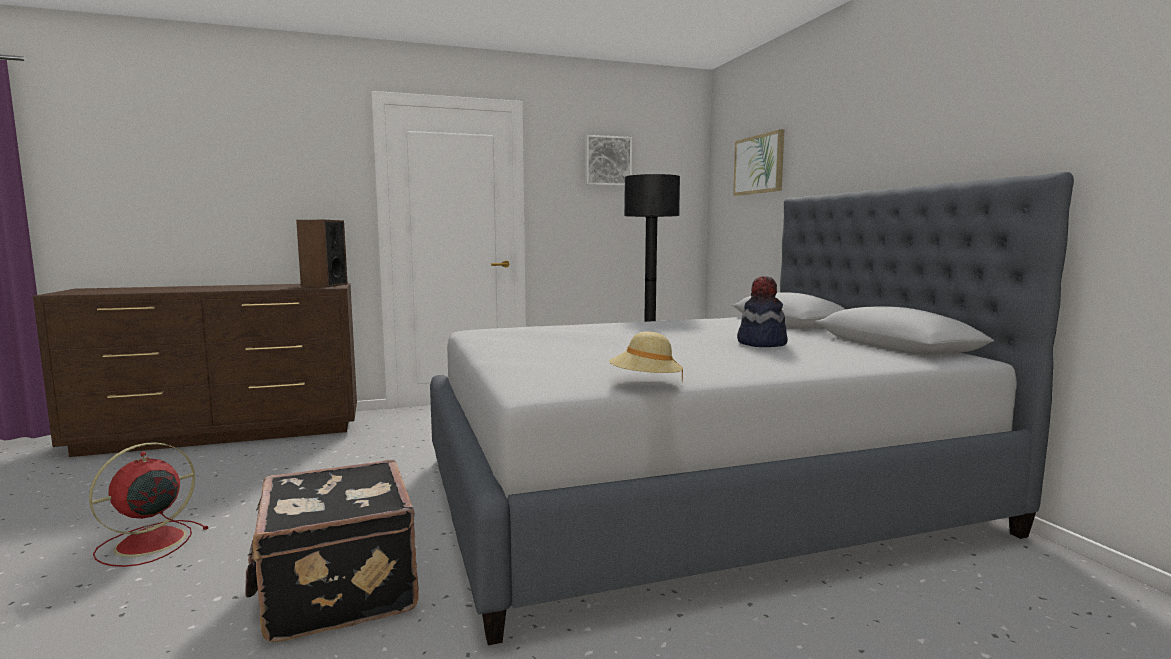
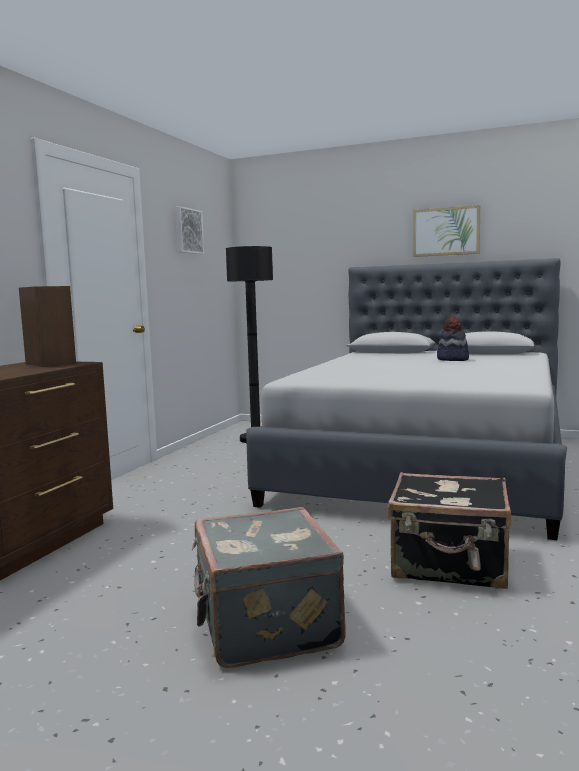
camera: 50 degrees left, 0 degrees up
(147, 543) = (264, 625): red fan -> grey suitcase
(645, 383) = (532, 377): beige hat -> none
(759, 164) = (304, 241): picture -> picture (446, 231)

